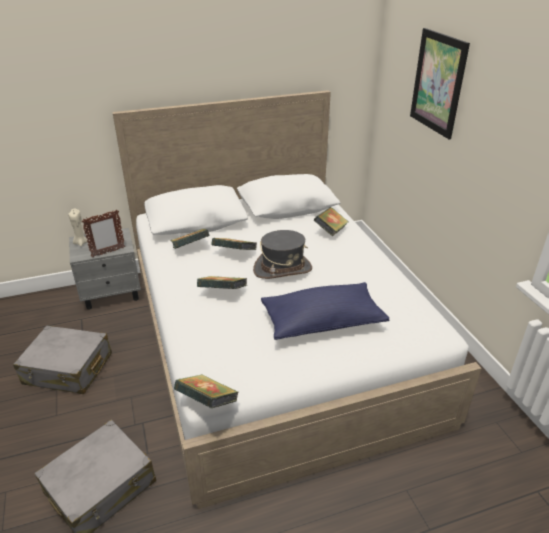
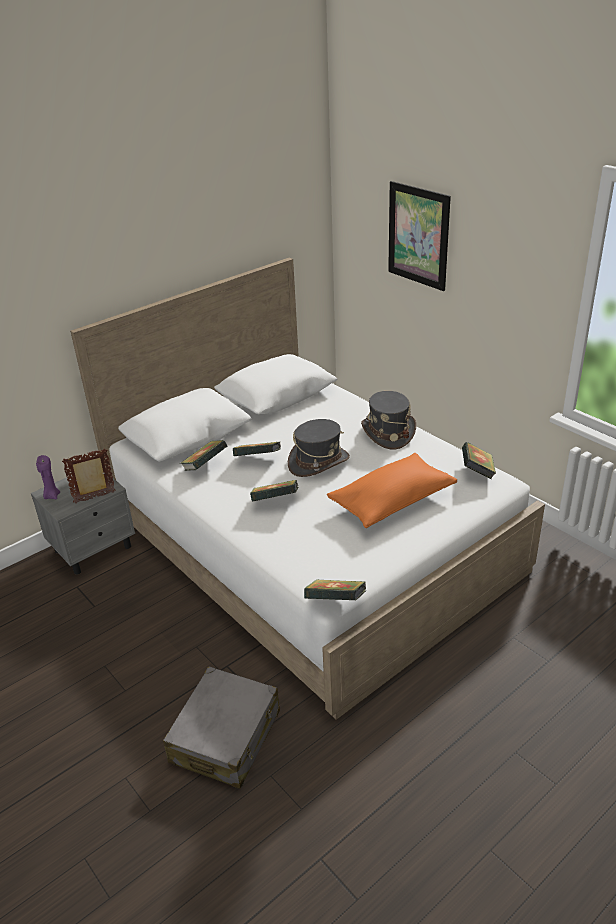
camera: 20 degrees left, 0 degrees up
(68, 369) = (103, 642): grey suitcase -> none
(80, 243) = (52, 496): beige candle -> purple candle
(108, 252) = (95, 497): picture frame -> picture frame turned 150 degrees counterclockwise
(322, 322) = (392, 502): blue pillow -> orange pillow
(330, 231) = (341, 411): book -> book (477, 472)
(360, 259) = (388, 433): none -> grey hat

